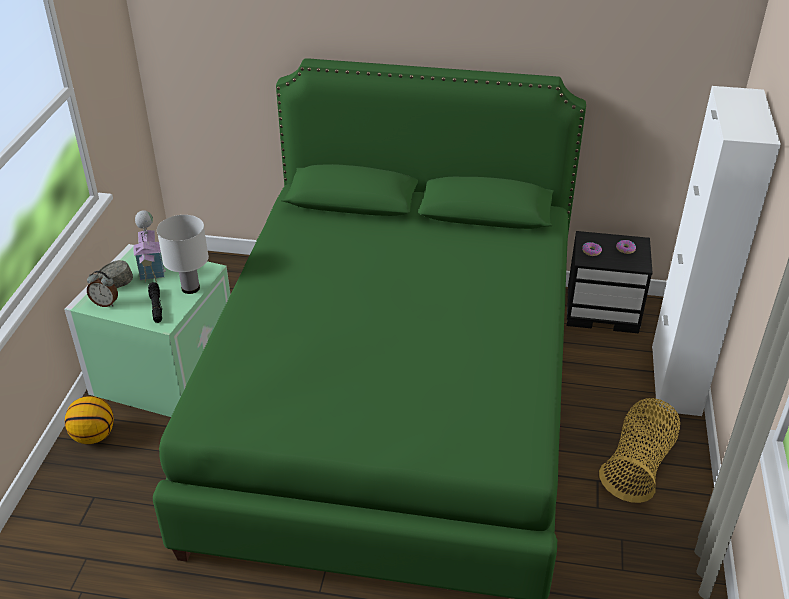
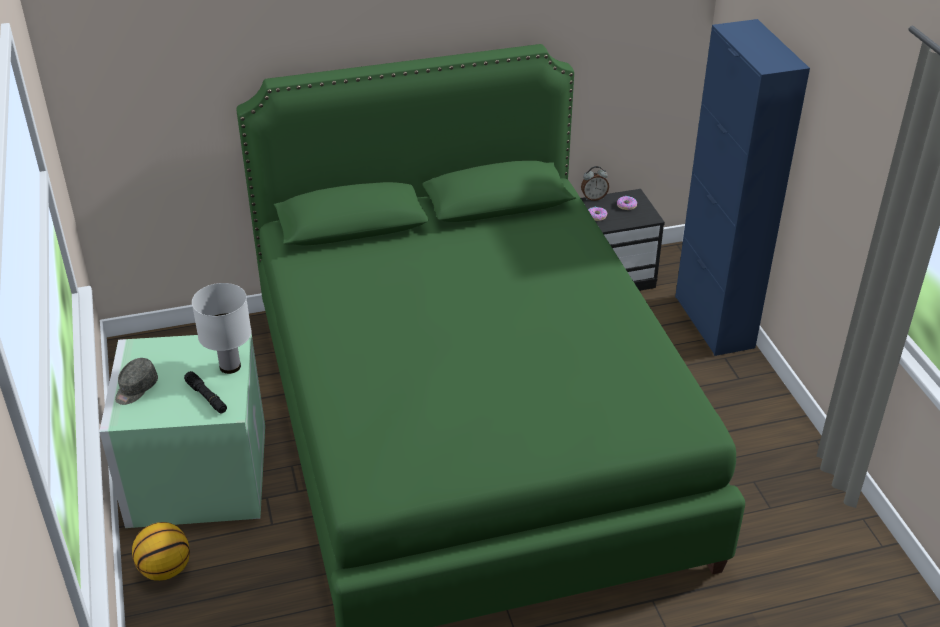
camera: 25 degrees left, 0 degrees up
(105, 303) = (144, 411): alarm clock -> alarm clock (593, 198)
(152, 267) = (167, 357): toy house -> none
(638, 465) = (728, 410): basket -> none
(675, 380) = (714, 322): white cabinet -> blue cabinet

